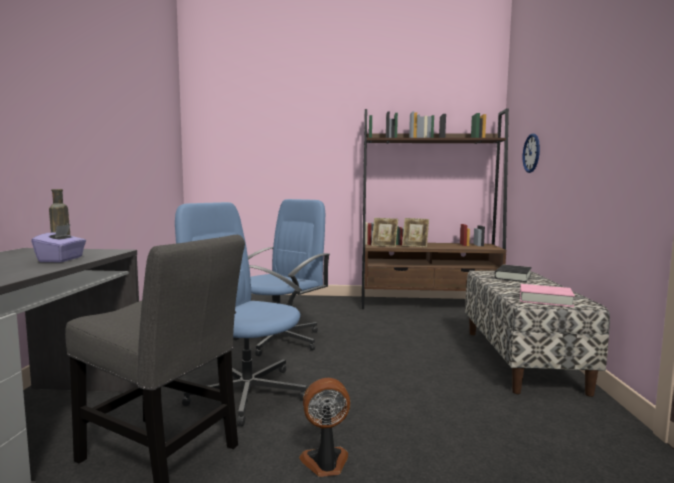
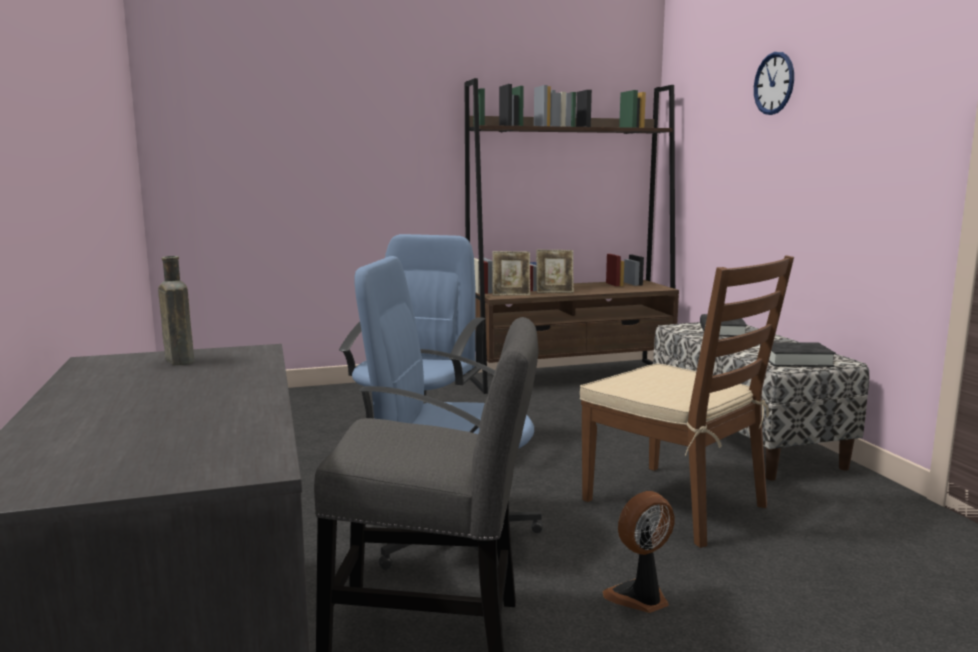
camera: 20 degrees left, 5 degrees up
(61, 259) = (229, 374): purple tissue box -> none
(422, 398) = (676, 503): none -> brown chair
(531, 153) = (719, 155): wall clock -> wall clock (774, 83)
(545, 300) = (795, 360): pink book -> black book

